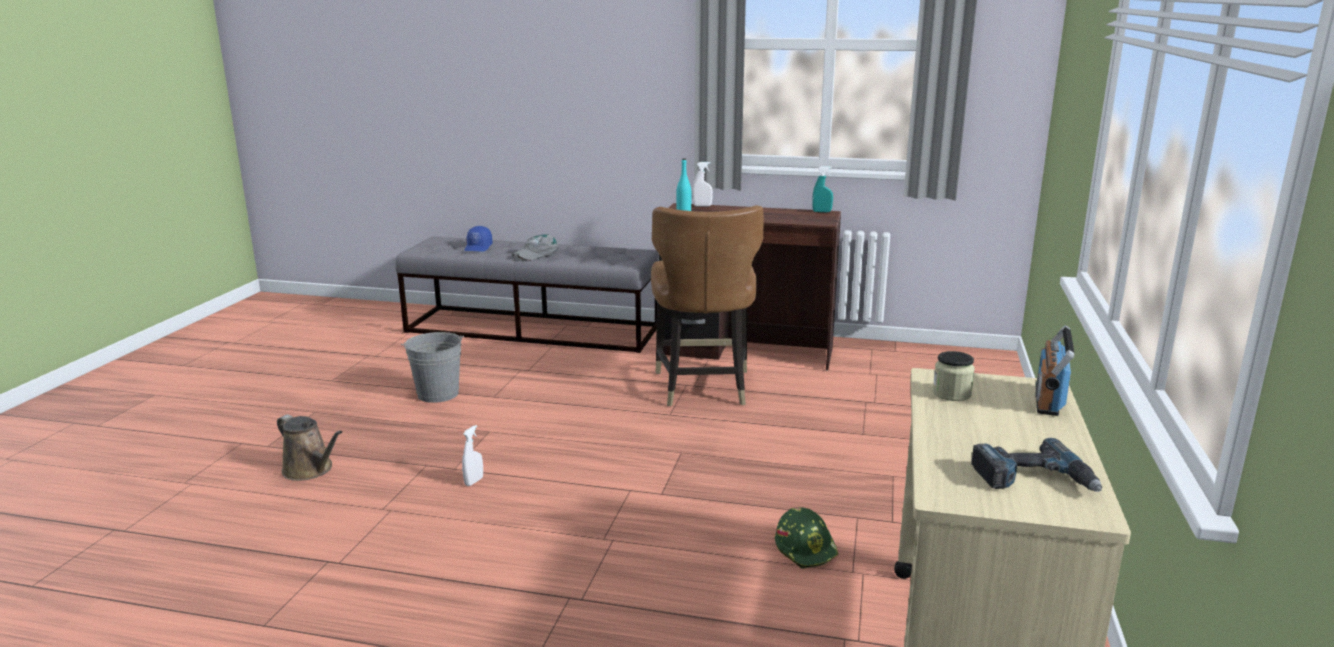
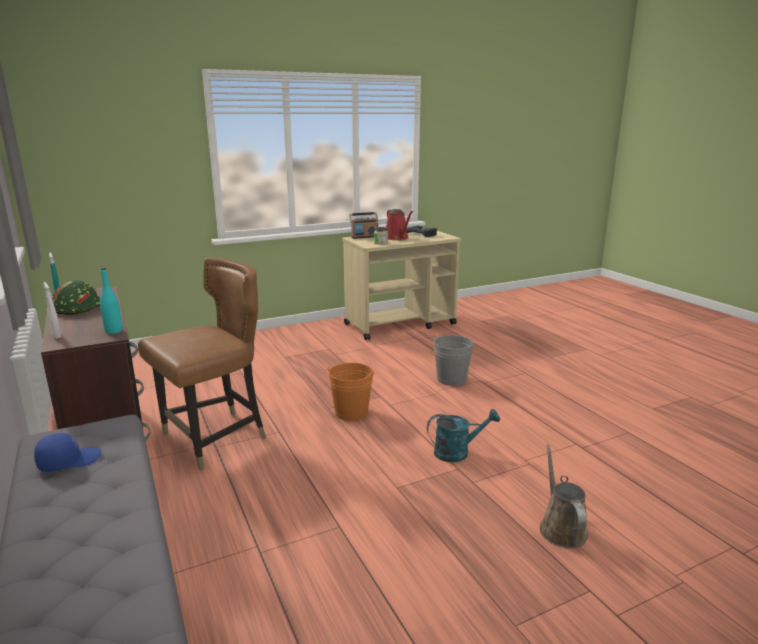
camera: 130 degrees left, 0 degrees up
(438, 394) = (374, 566): grey bucket -> grey bucket (451, 379)
(474, 481) = (457, 452): white spray bottle -> turquoise watering can
(478, 247) = (84, 589): blue cap -> blue cap (69, 461)
(536, 254) = (102, 504): grey cap -> none
(649, 460) = (351, 412): none -> orange bucket
(806, 549) = (375, 356): green hard hat -> green hard hat (78, 307)
(995, 427) = (397, 238): none -> red watering can

